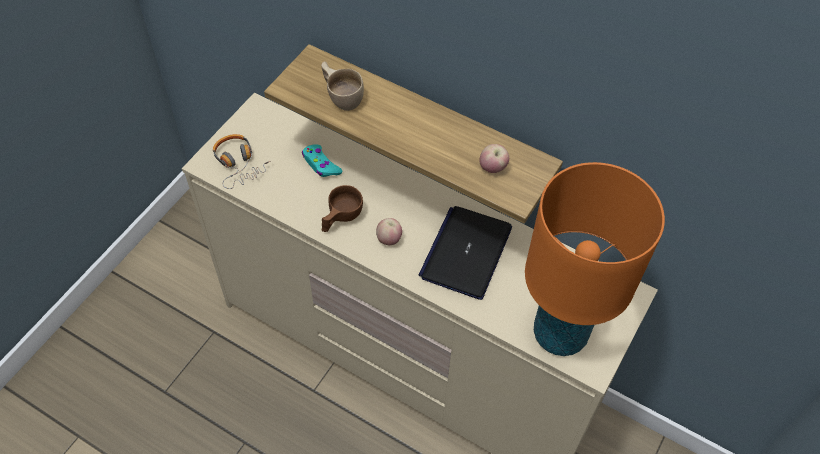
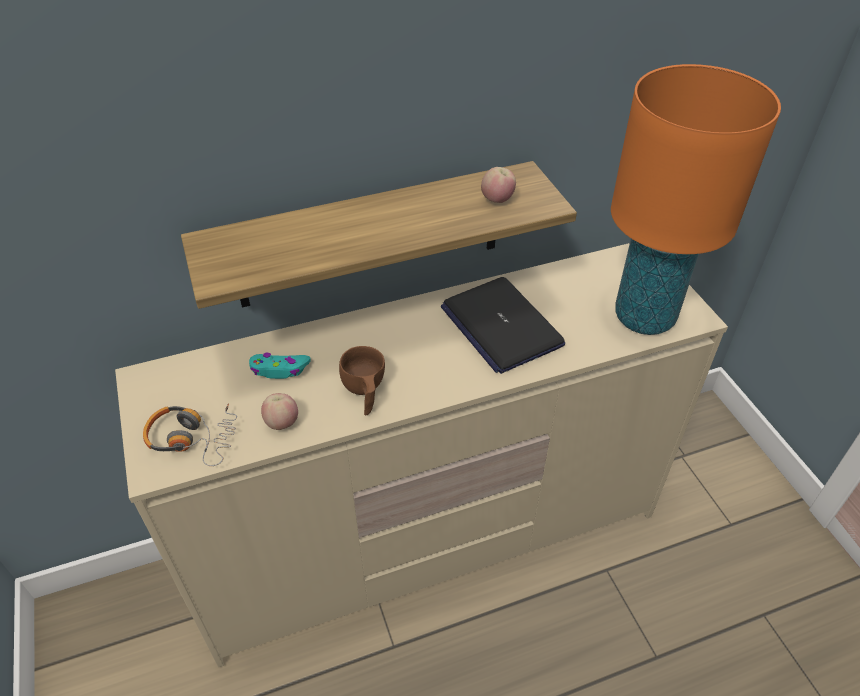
camera: 50 degrees left, 10 degrees down
(342, 96) = (285, 247): beige cup -> none
(389, 239) = (429, 370): apple -> apple (282, 423)

